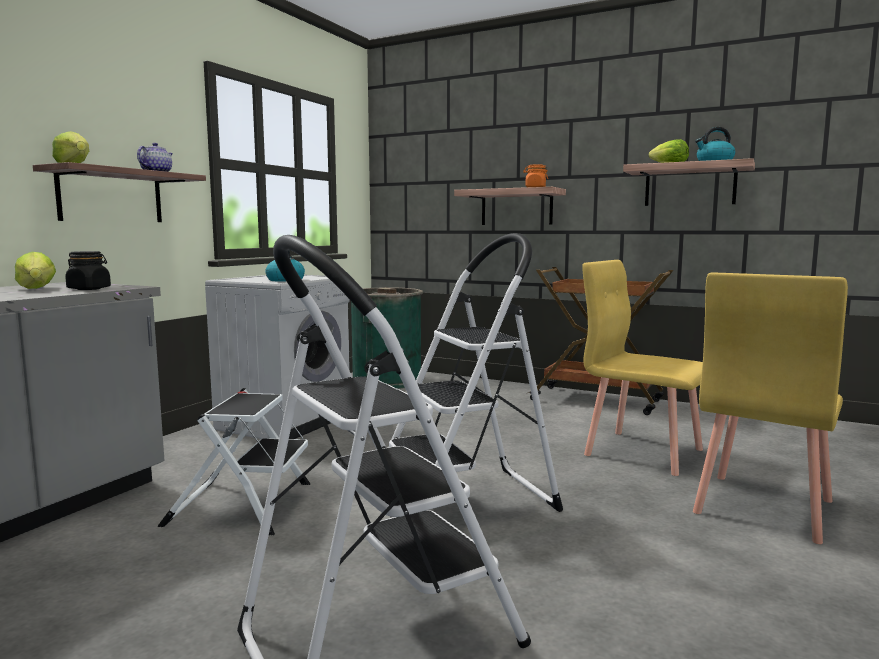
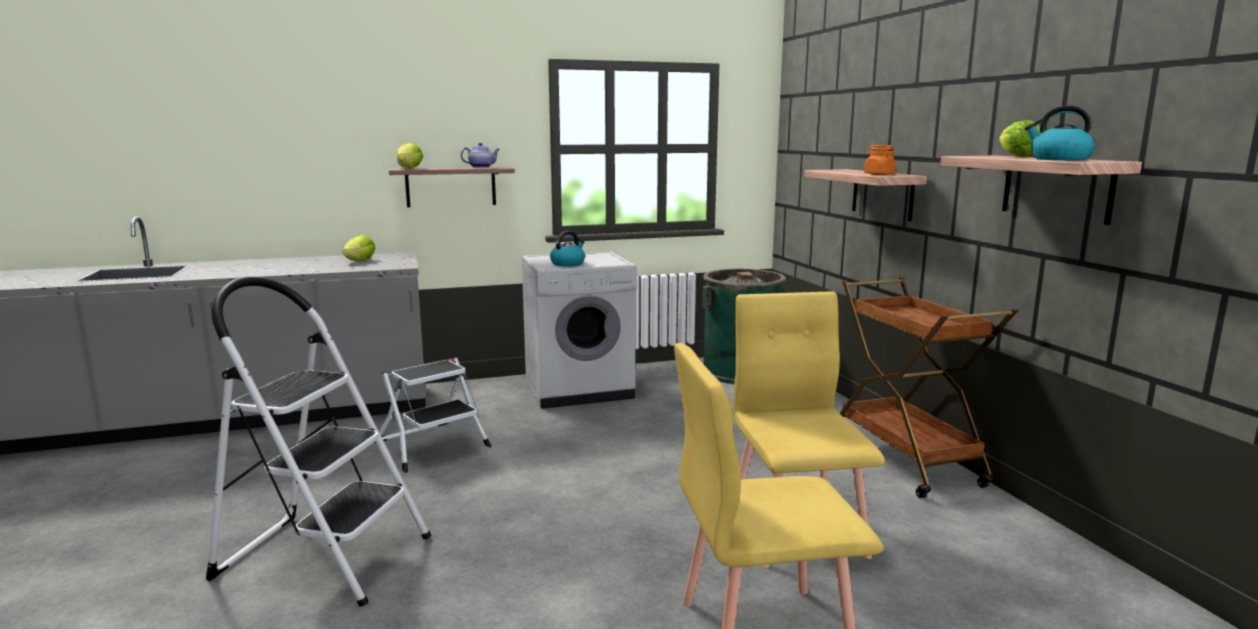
camera: 45 degrees right, 5 degrees up
(89, 289) = (377, 265): black jar -> none
(469, 501) = (547, 504): step ladder -> none

